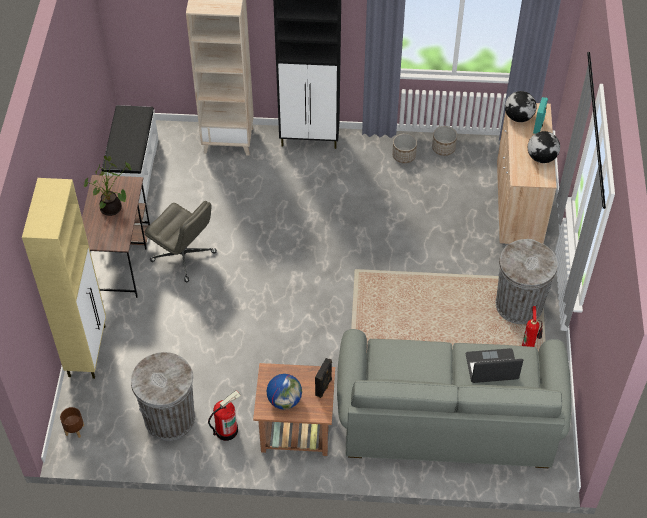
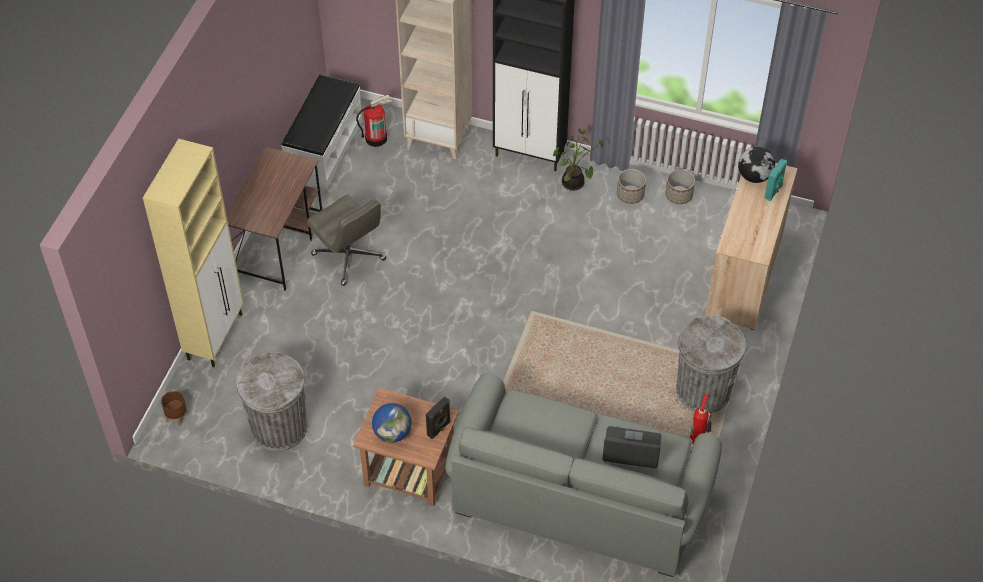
camera: 15 degrees right, 0 degrees up
(112, 209) = (274, 188): potted plant -> potted plant (574, 184)
(226, 430) = (335, 453): fire extinguisher -> fire extinguisher (376, 138)
(541, 157) = (764, 227): globe -> none

